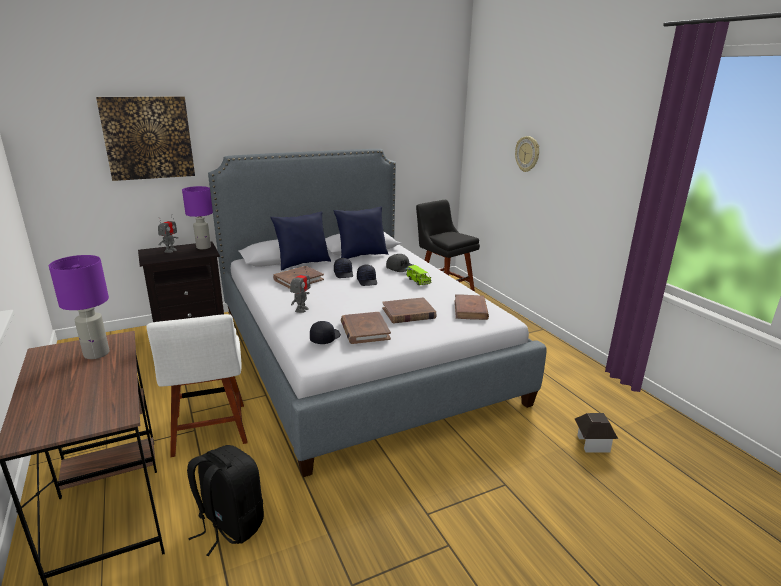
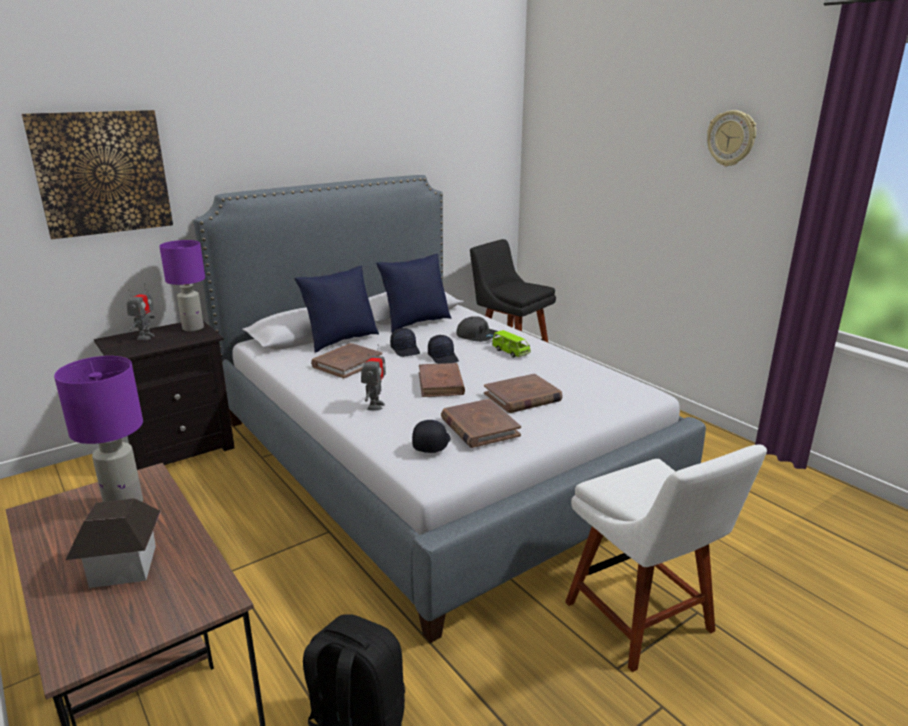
camera: 10 degrees left, 0 degrees up
(209, 432) = (269, 596): white chair -> white chair (643, 621)
(470, 310) = (599, 385): brown book -> brown book (440, 383)
(527, 154) = (622, 174): wall clock -> wall clock (731, 138)
(592, 443) = (778, 542): toy house -> toy house (123, 566)

